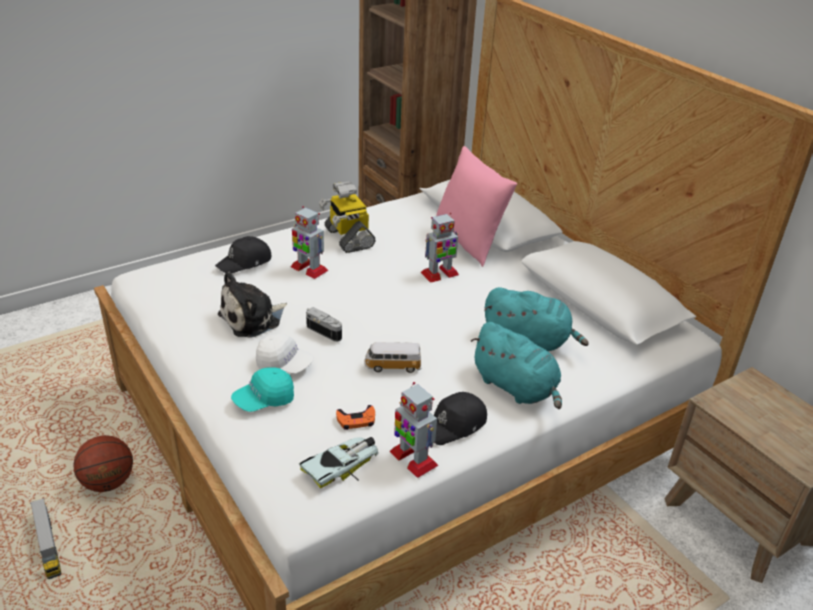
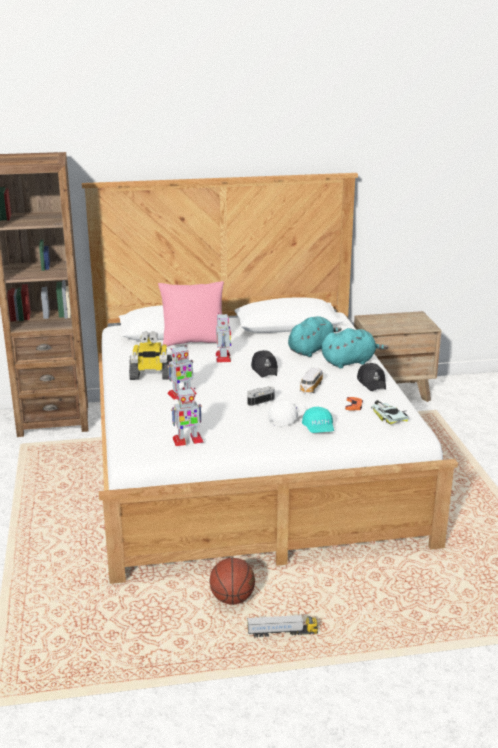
camera: 65 degrees left, 10 degrees down
(245, 262) = (155, 412): black cap -> black cap (265, 369)
(253, 319) = (227, 421): plush toy -> none
(413, 458) = (392, 397): toy robot -> toy robot (187, 440)

